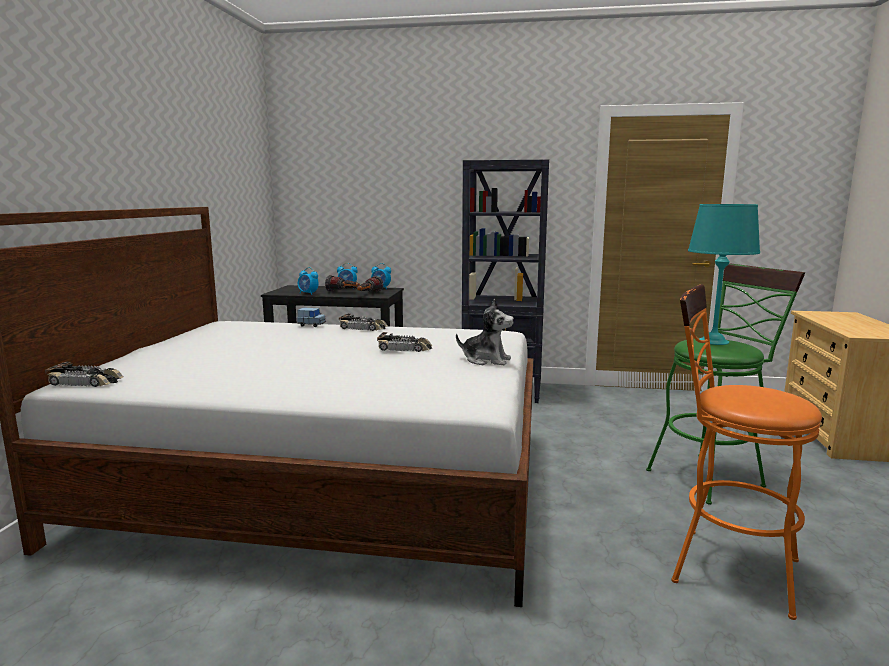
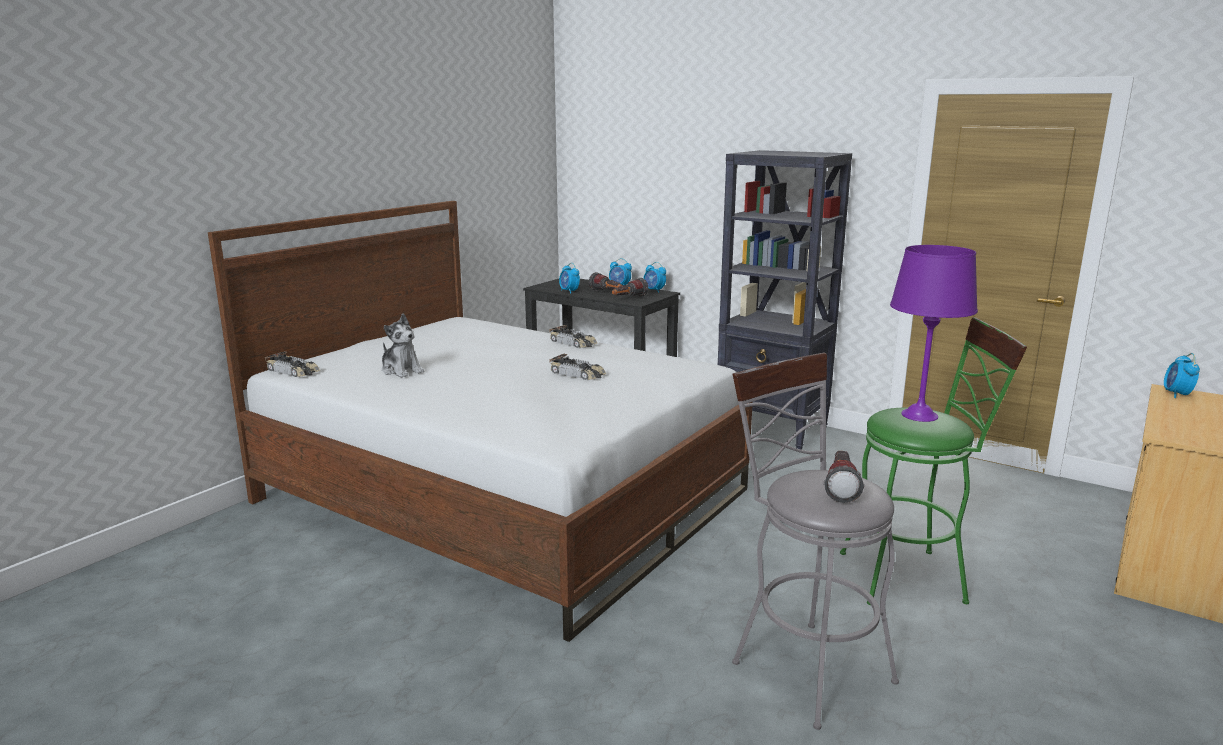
camera: 25 degrees right, 5 degrees up
(311, 325) = (530, 333): blue toy car -> none
(486, 360) = (634, 399): plush toy -> plush toy (401, 370)
(713, 341) = (919, 415): turquoise table lamp -> purple table lamp
(722, 566) = (803, 665): orange stool -> grey stool
(763, 393) = (841, 487): none -> flashlight
(815, 314) = (1176, 394): none -> alarm clock

